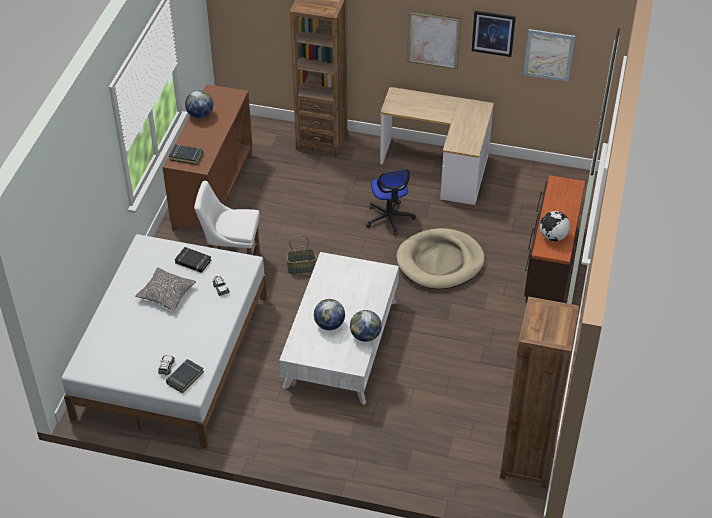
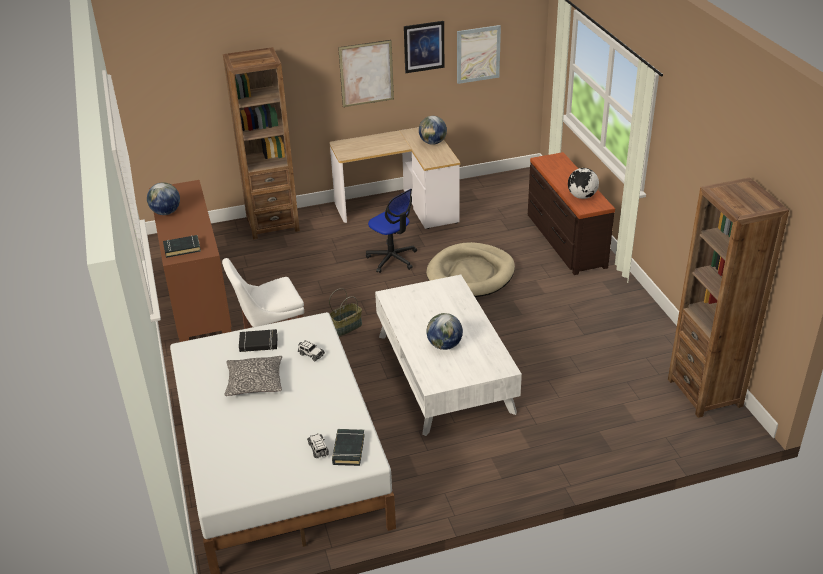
camera: 30 degrees left, 10 degrees down
(365, 336) = (488, 340): globe -> globe (433, 143)

